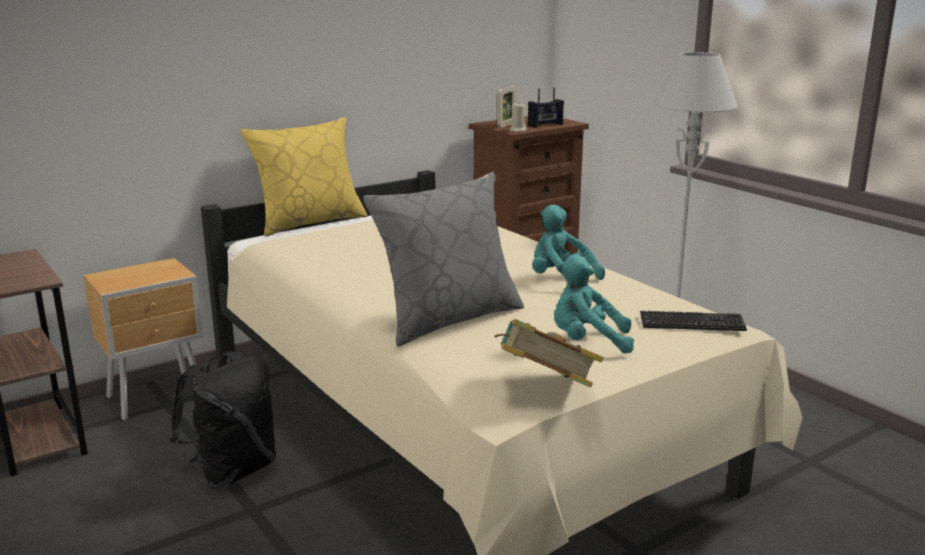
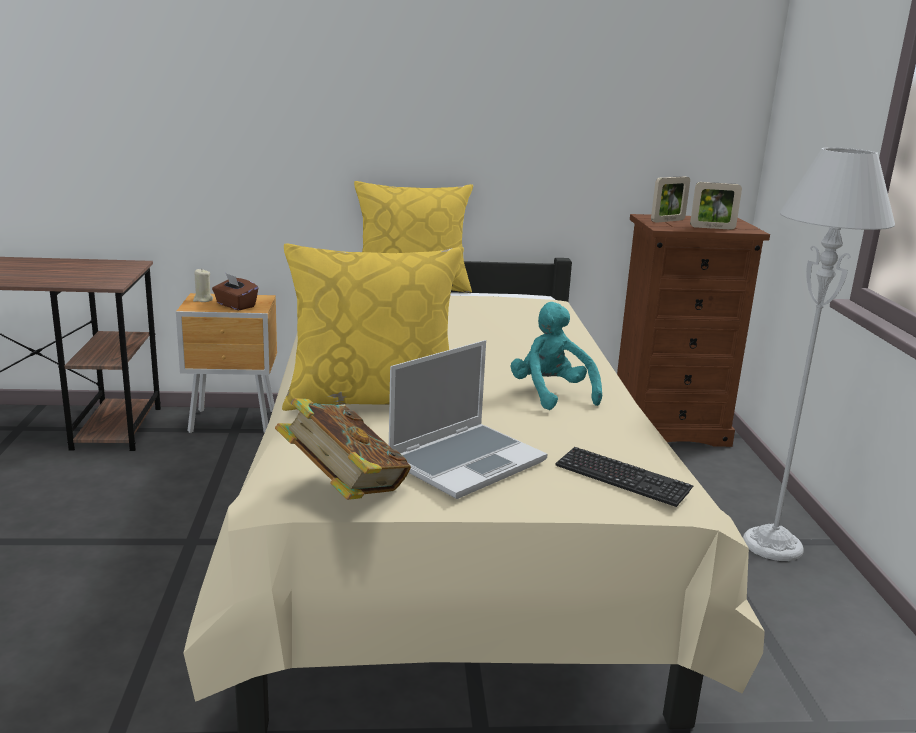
camera: 30 degrees right, 0 degrees up
(153, 276) = (235, 305): none -> brown tissue box
(233, 471) = (216, 502): black backpack -> none
(448, 318) = (373, 399): grey pillow -> yellow pillow
(517, 130) = (667, 227): beige candle -> beige candle (203, 300)
(545, 125) = (712, 228): radio -> picture frame
(587, 342) = (467, 461): turquoise plush toy -> laptop

